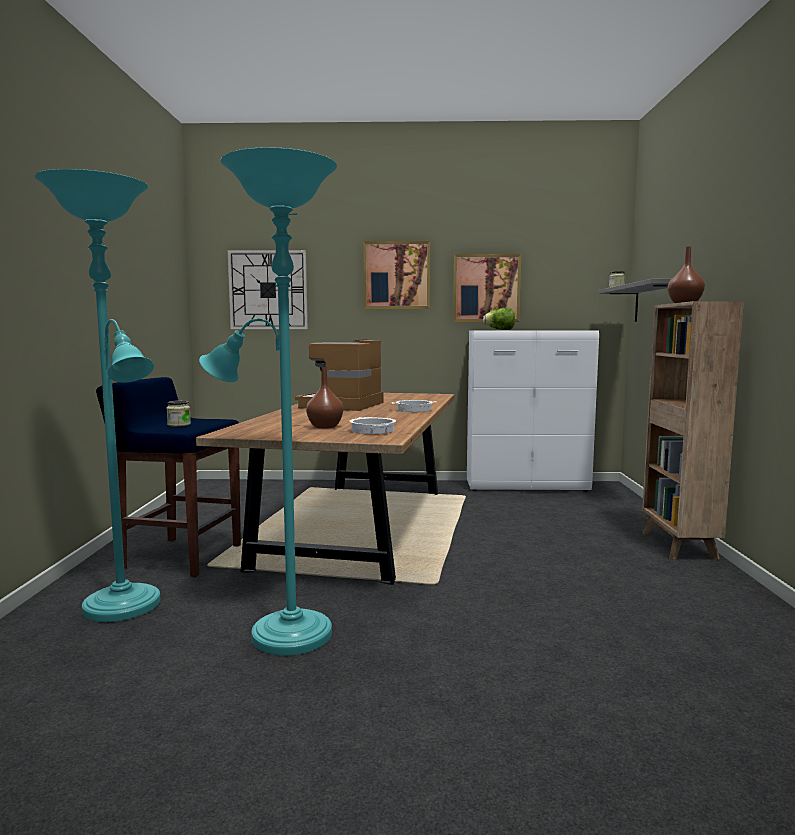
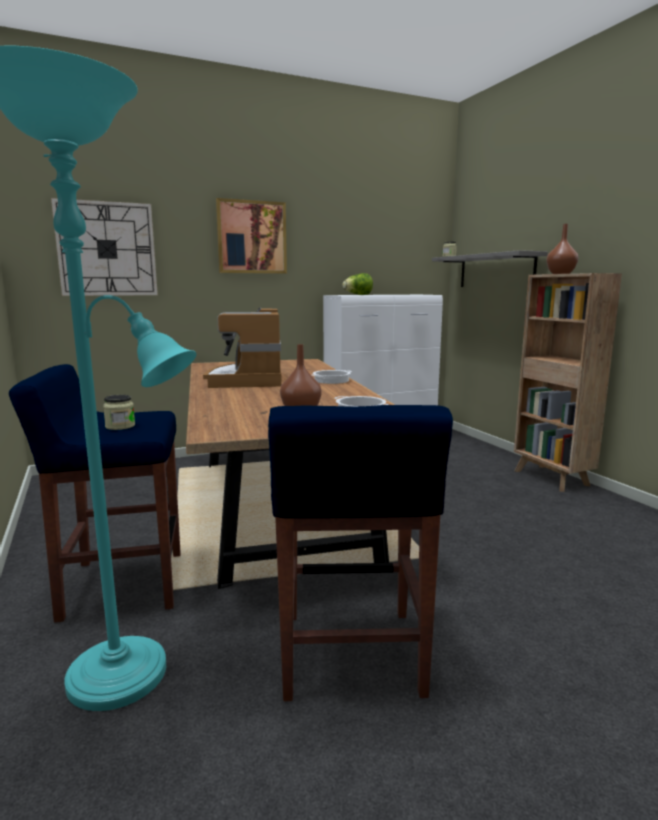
camera: 25 degrees left, 5 degrees up
(282, 633) = (350, 655): turquoise floor lamp -> blue stool
(486, 288) = (337, 253): picture -> none

